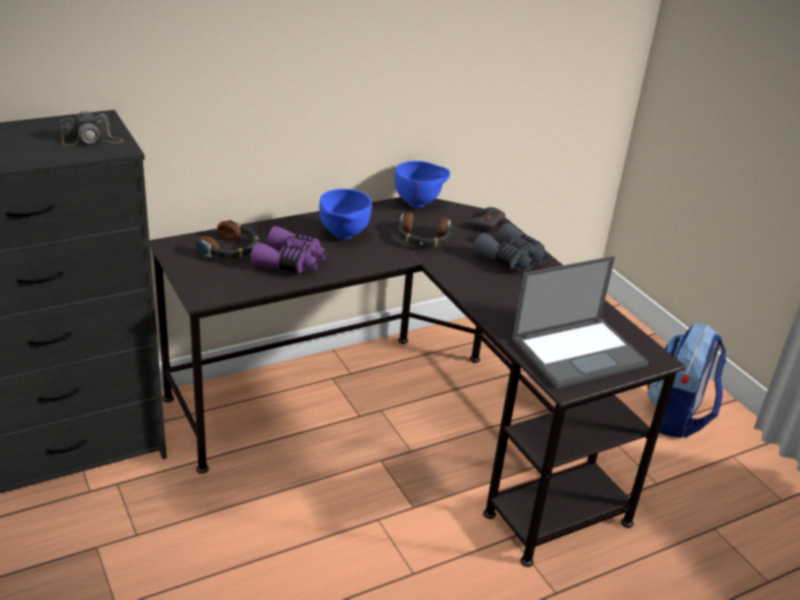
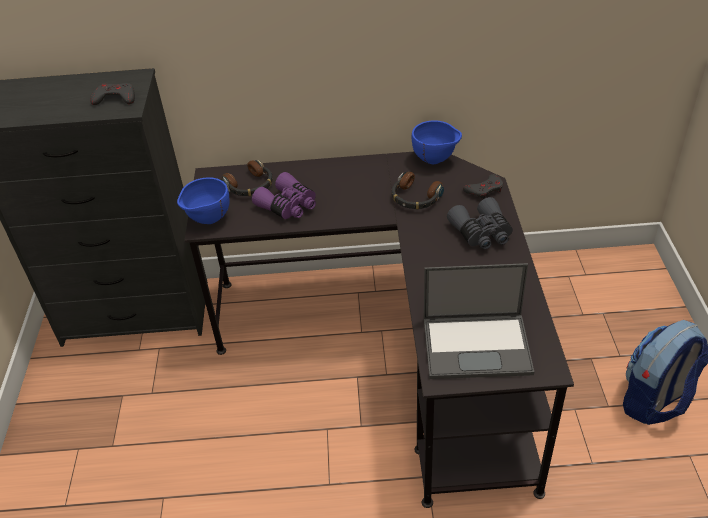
camera: 30 degrees right, 10 degrees up
(92, 140) = (115, 98): camera -> grey game controller
(343, 236) = (347, 186): blue bowl -> blue bowl (208, 220)

